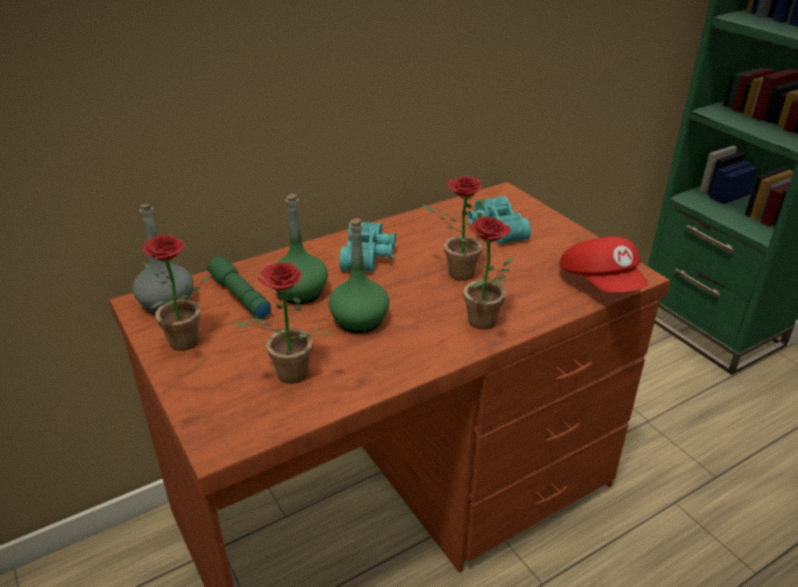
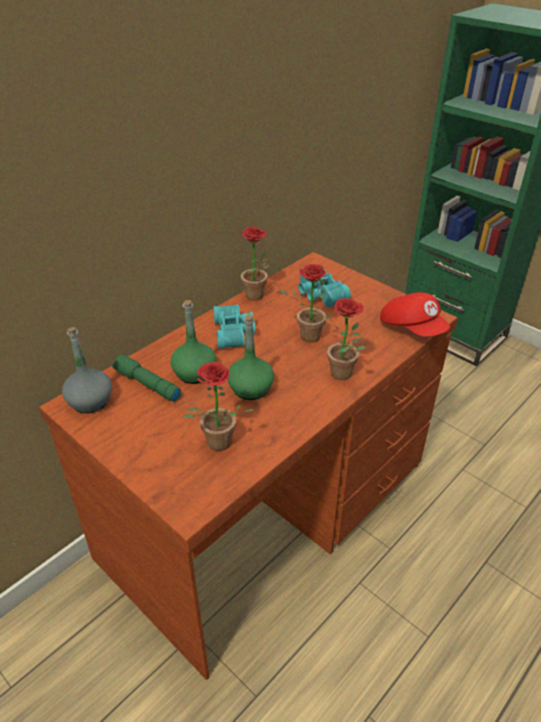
camera: 15 degrees left, 5 degrees up
(186, 345) = (124, 434): potted plant -> potted plant (257, 297)

